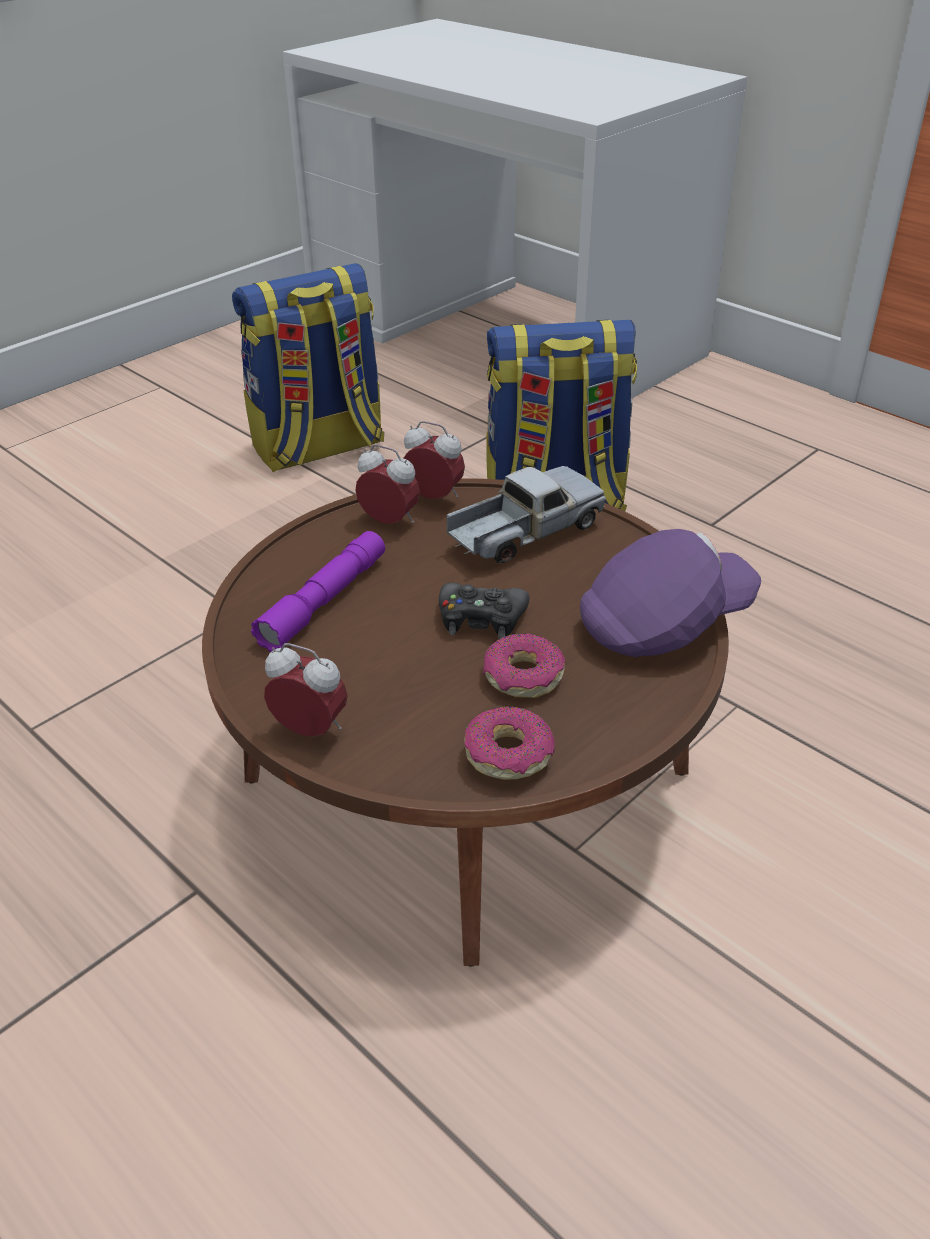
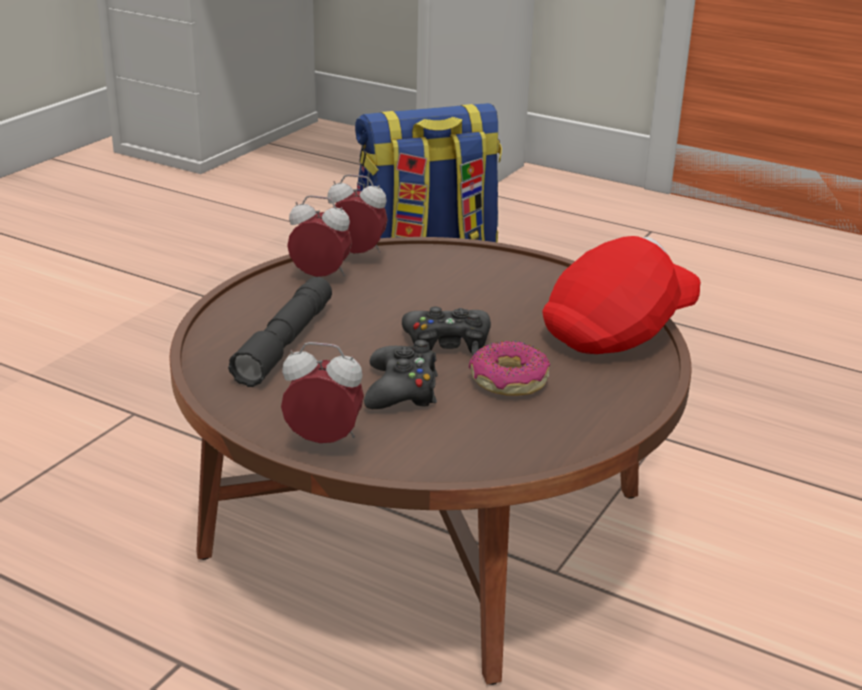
camera: 15 degrees left, 10 degrees down
(318, 448) = (167, 265): backpack -> none
(324, 601) = (285, 343): purple flashlight -> grey flashlight
(412, 674) = (402, 390): none -> black game controller
(508, 754) = (526, 438): donut -> none
(524, 531) = (457, 273): toy truck -> none
(664, 624) = (618, 331): purple cap -> red cap

